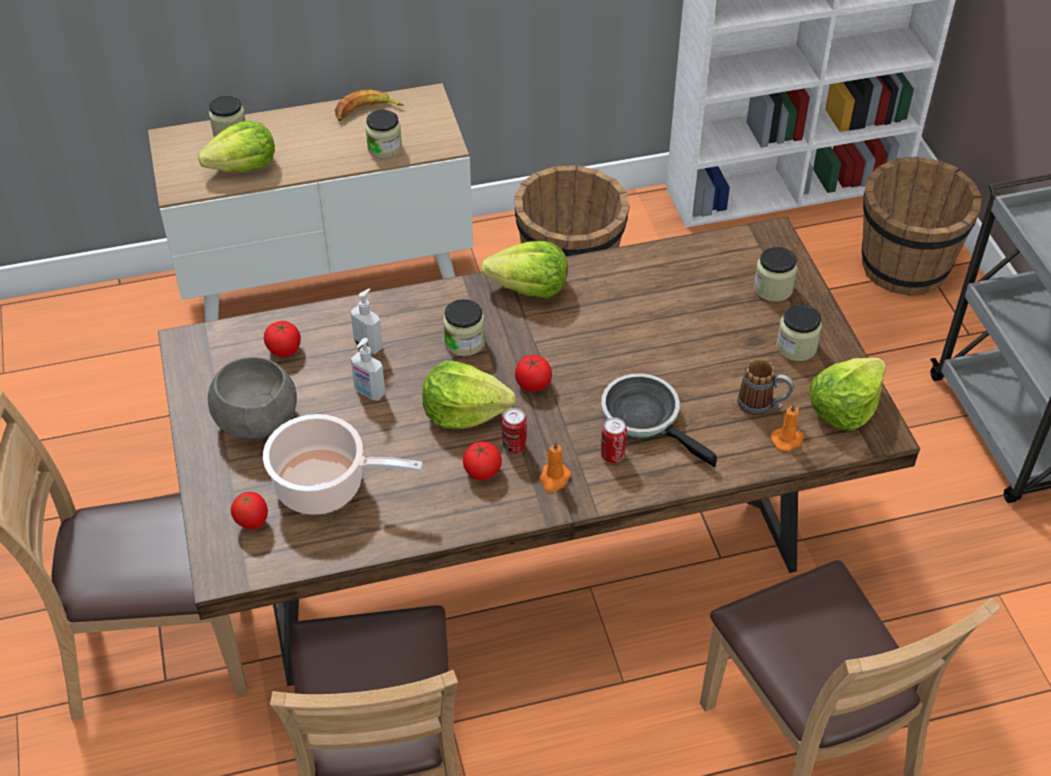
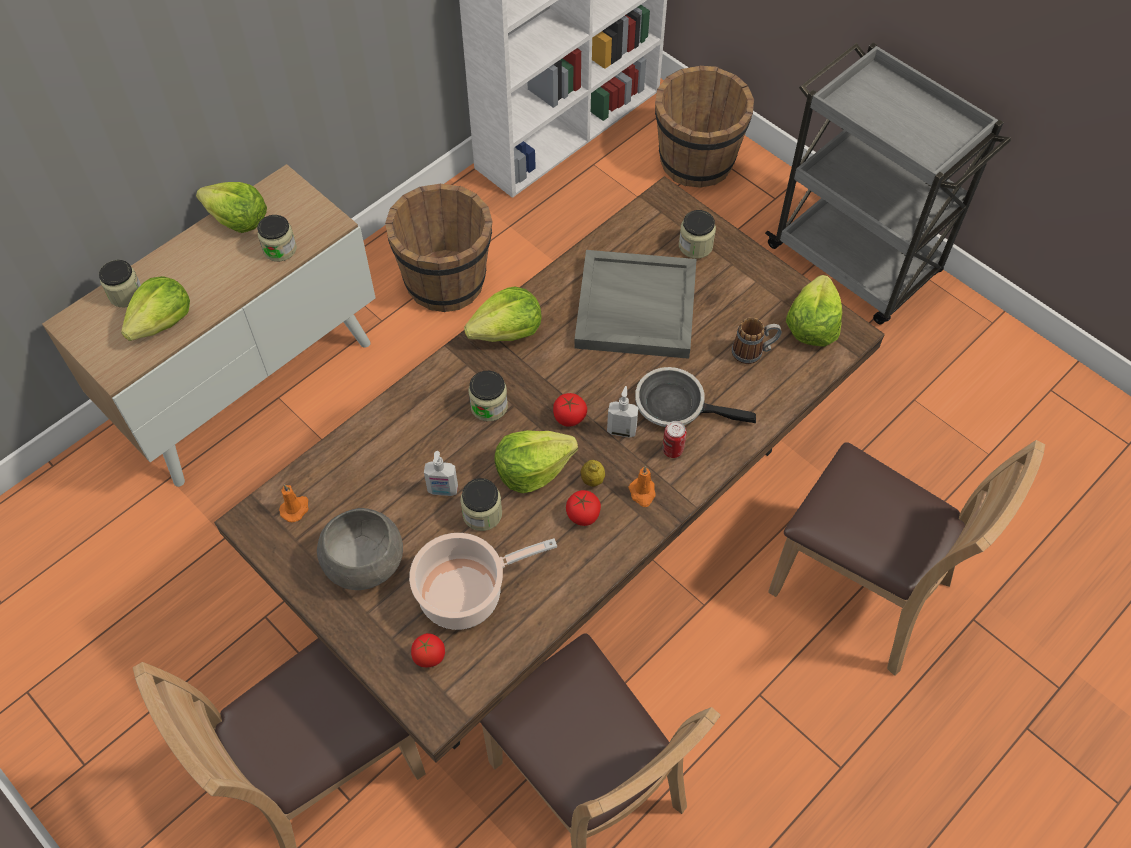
camera: 30 degrees left, 10 degrees up
(284, 349) = (341, 485): tomato -> none
(366, 111) = (237, 220): banana -> lettuce
(369, 345) = (411, 446): soap dispenser -> soap dispenser (621, 430)
(514, 446) = (592, 480): can -> lemon
(668, 318) = (634, 308): none -> grey tray
(787, 439) = (790, 372): orange candle -> orange candle (295, 508)
(796, 347) = (745, 289): jar -> jar (482, 514)

